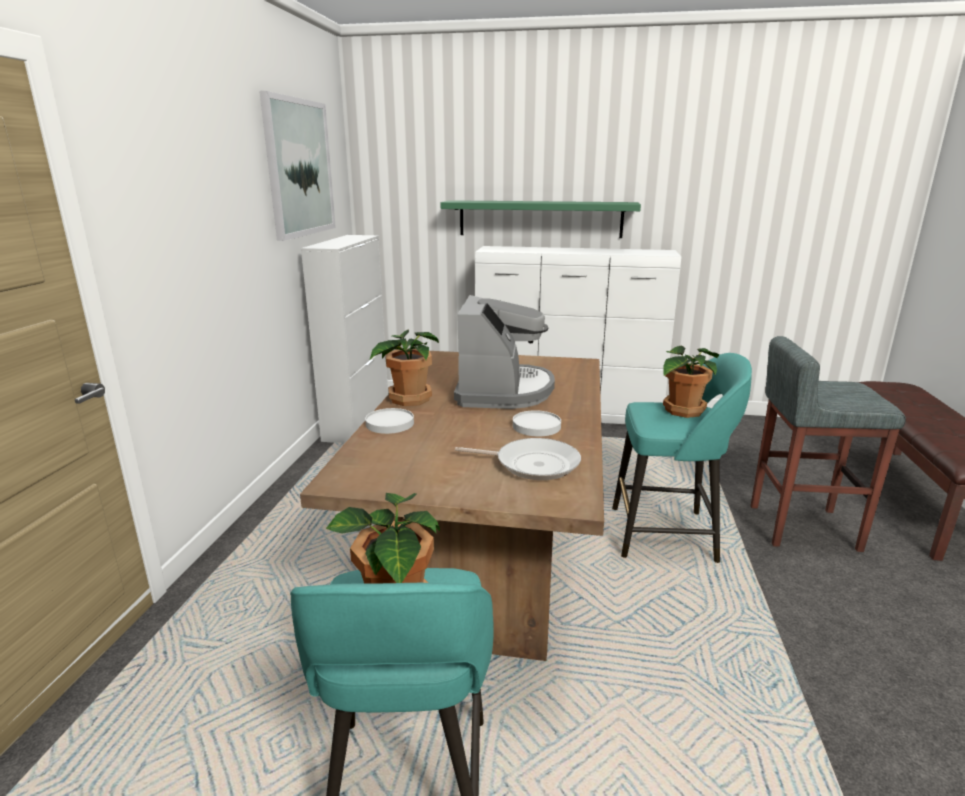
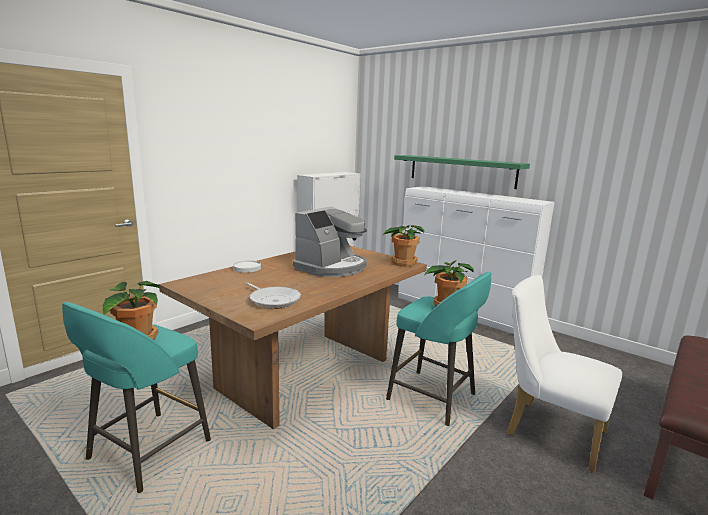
camera: 30 degrees right, 5 degrees down
(299, 168) = (306, 130): picture -> none
(408, 399) = (277, 260): potted plant -> potted plant (403, 263)
(537, 426) = (313, 286): white plate -> none
(801, 526) = (548, 430): grey stool -> white chair

